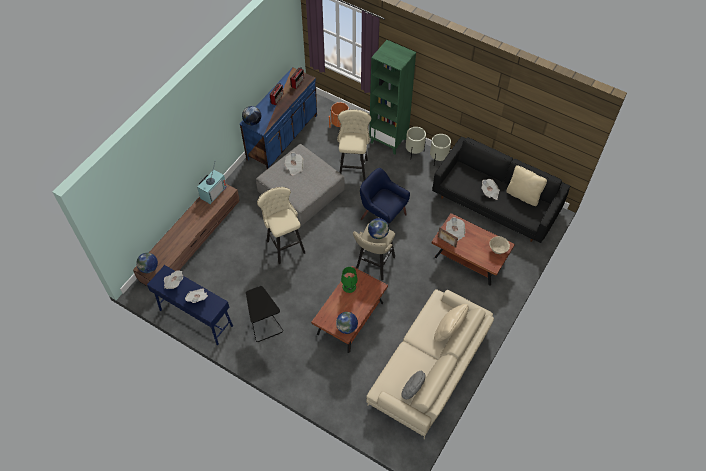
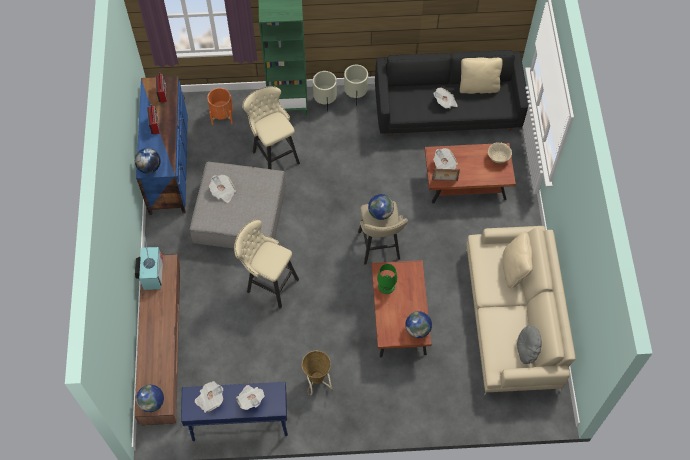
camera: 35 degrees left, 5 degrees up
(264, 324) = (317, 381): black side table -> basket
(382, 217) = (347, 191): blue armchair -> none

